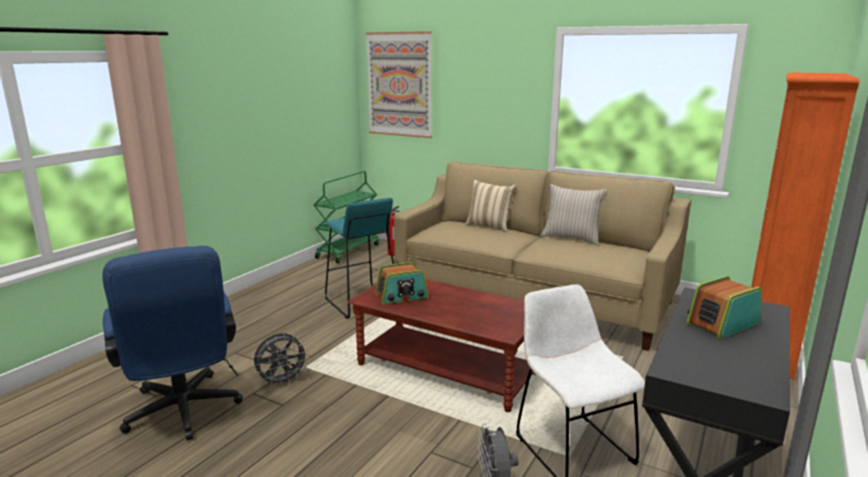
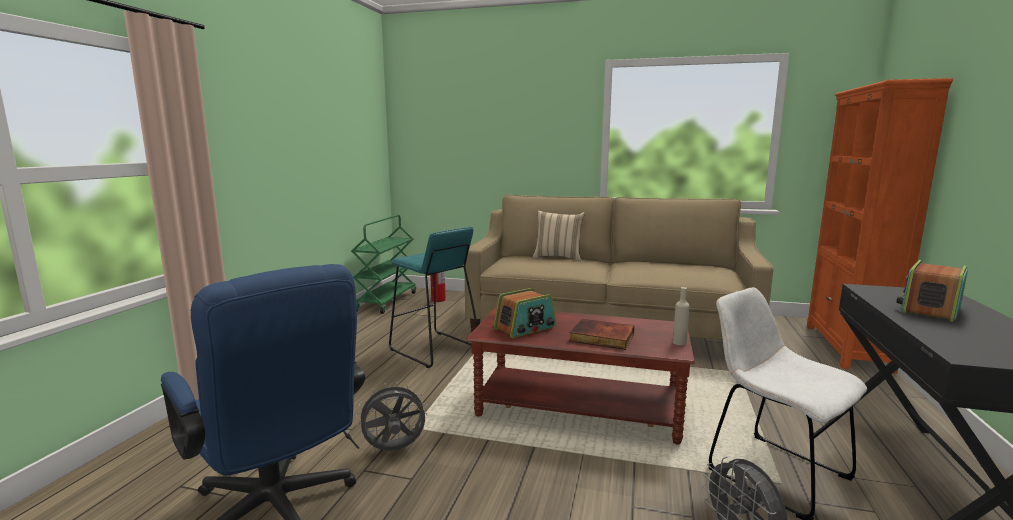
camera: 15 degrees left, 5 degrees down
(282, 382) = (394, 450): grey fan -> grey fan turned 150 degrees counterclockwise
(399, 85) = (435, 123): picture -> none
(456, 312) = (601, 338): none -> book
(520, 325) = (679, 342): none -> beige bottle
(571, 238) = (648, 261): beige pillow -> none

